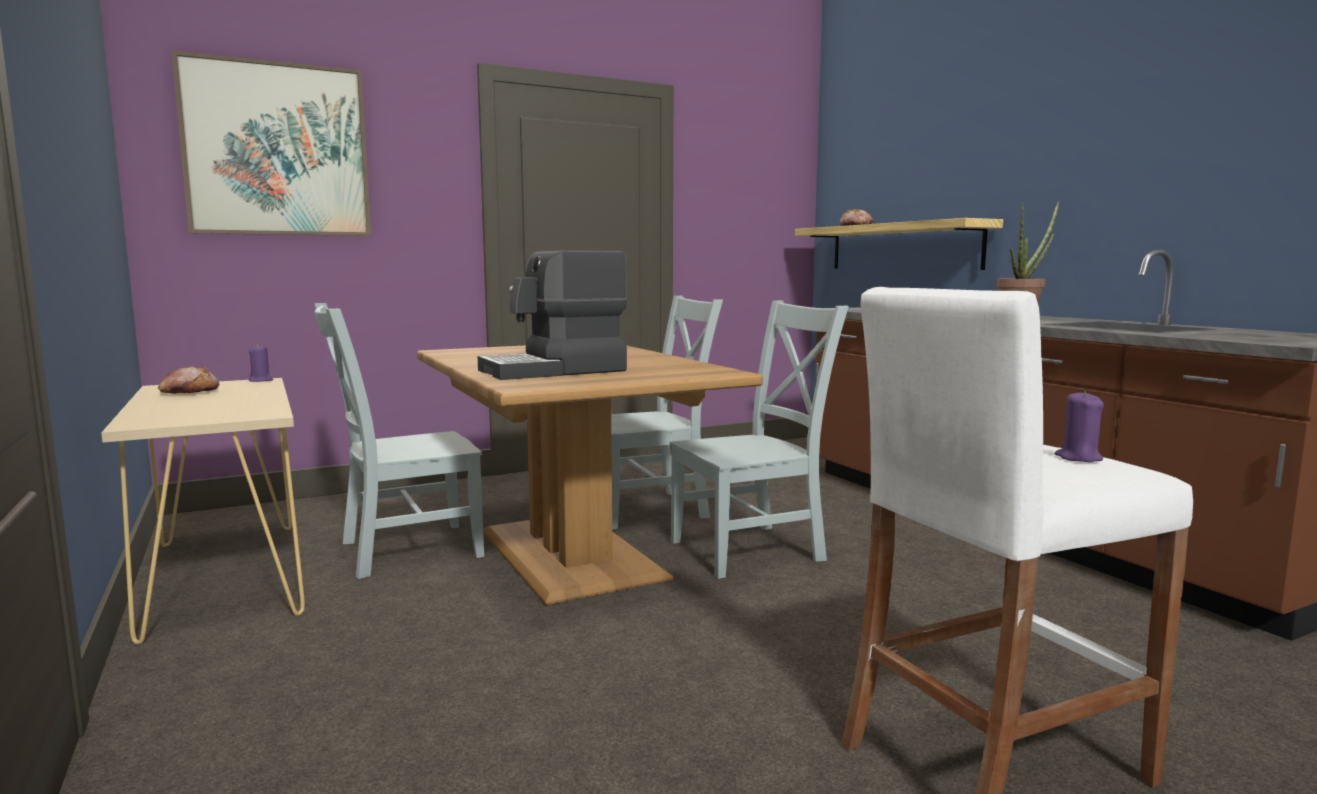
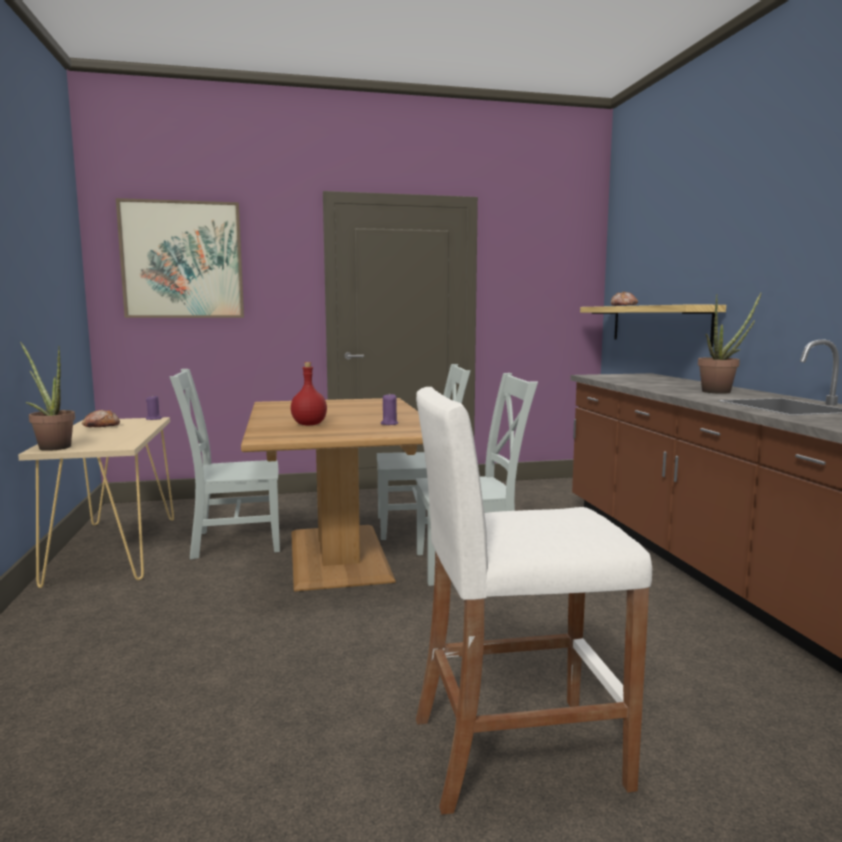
camera: 15 degrees right, 0 degrees up
(146, 420) = (51, 446): none -> potted plant
(554, 371) = (310, 424): coffee machine -> red bottle
(1078, 458) = (579, 524): purple candle -> purple candle (389, 424)

